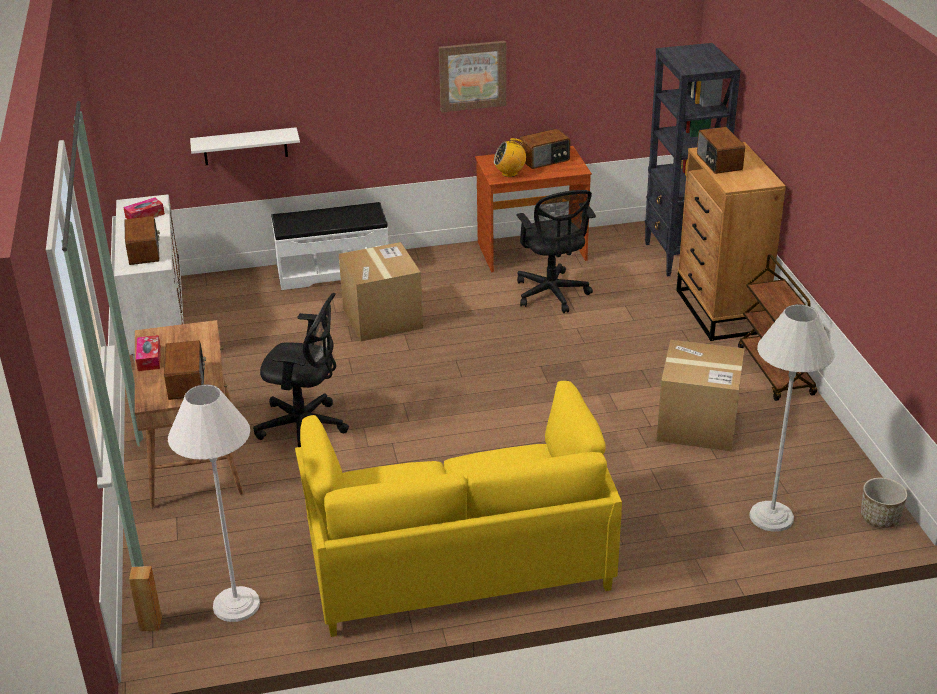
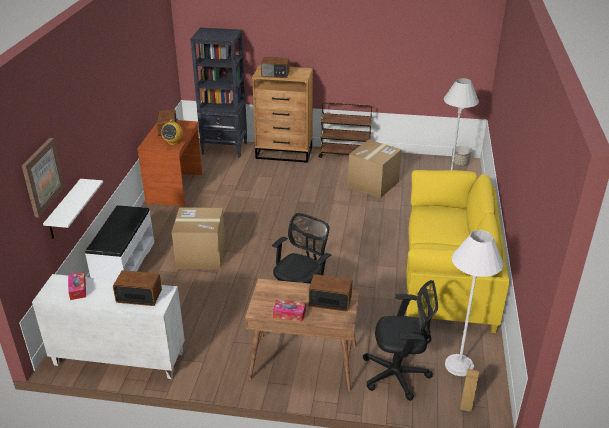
camera: 70 degrees left, 0 degrees up
(472, 75) = (126, 96): picture -> picture (42, 177)
(552, 295) = (227, 193): black office chair -> black office chair (398, 375)

